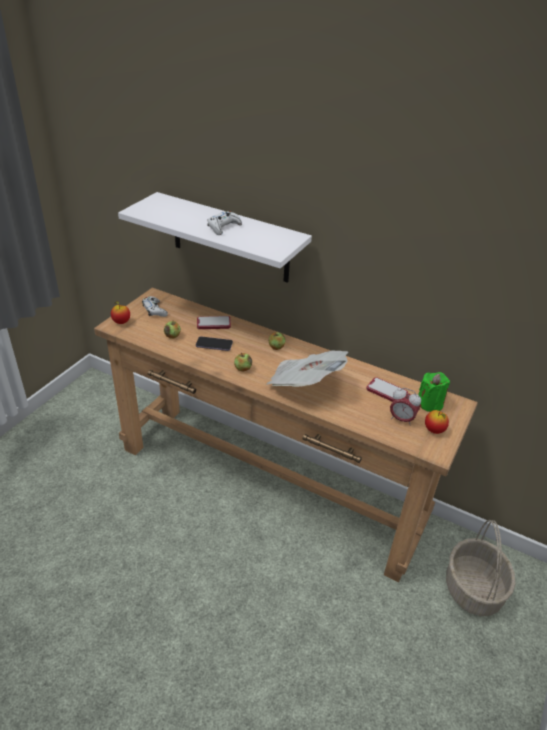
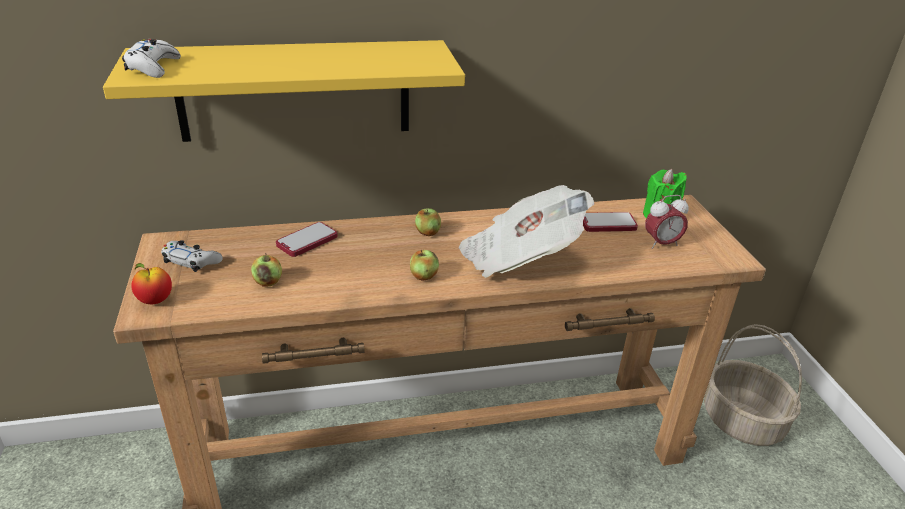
camera: 40 degrees left, 5 degrees down
(214, 345) = (345, 266): phone -> none
(223, 227) = (317, 60): white game controller -> white game controller (153, 67)
(230, 238) = (295, 90): white shelf -> yellow shelf
(434, 430) = (701, 239): apple -> none

